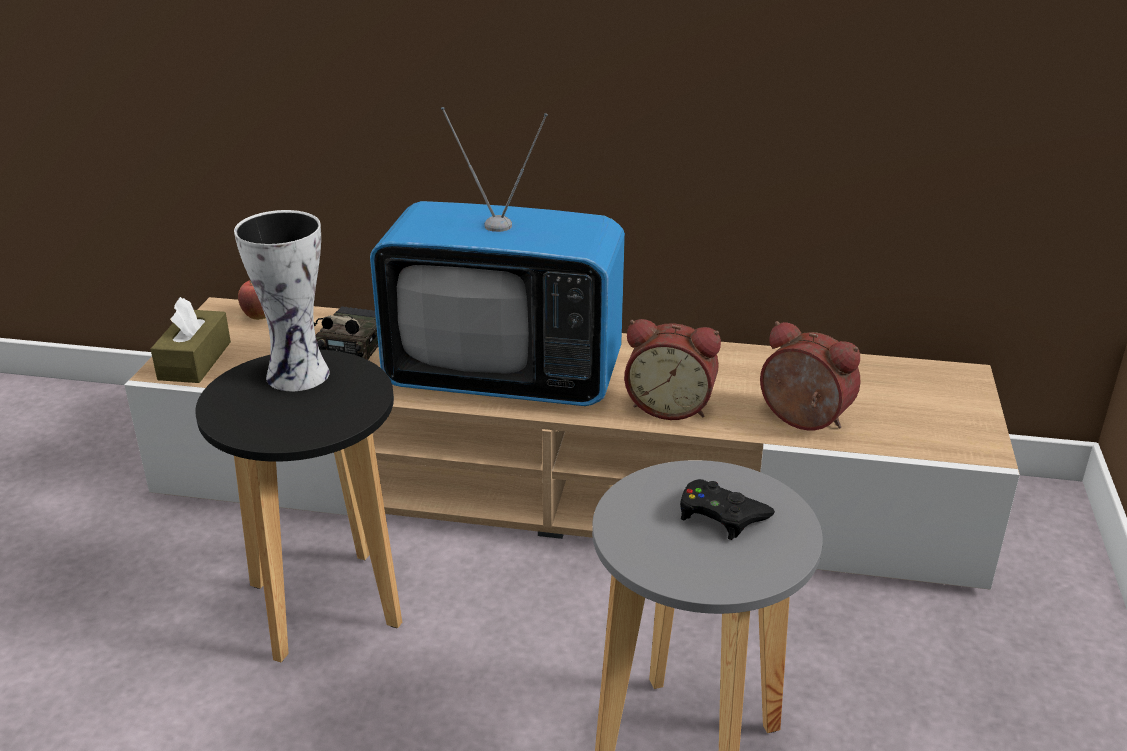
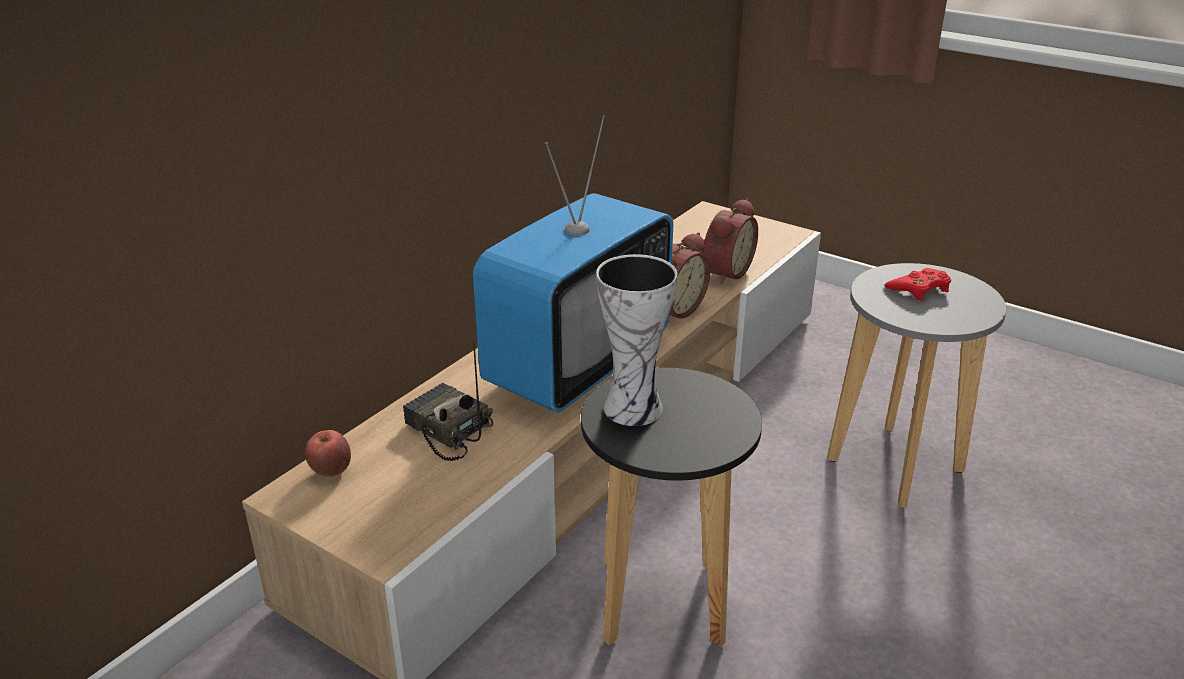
camera: 65 degrees left, 0 degrees up
(195, 361) = (387, 529): brown tissue box -> none
(721, 515) = (919, 289): black game controller -> red game controller
(802, 421) = (724, 272): alarm clock -> alarm clock turned 150 degrees clockwise

